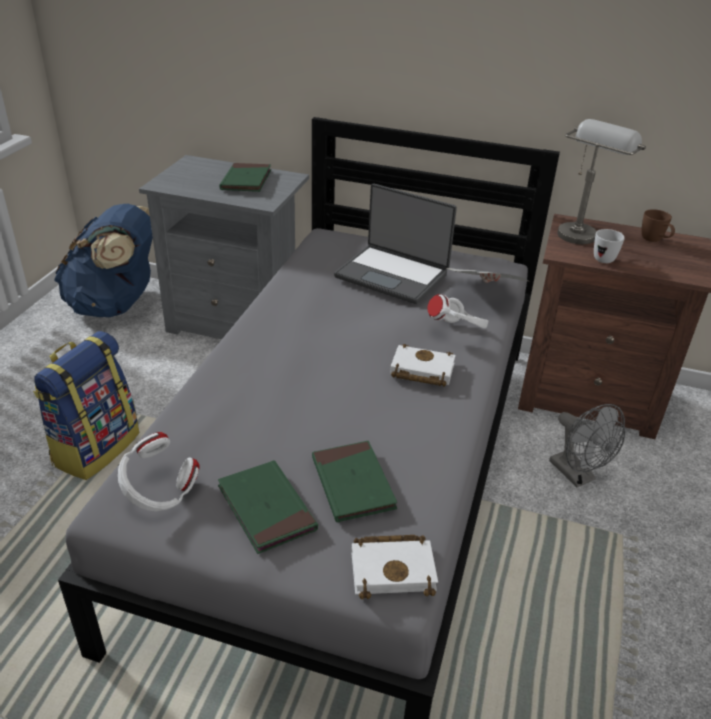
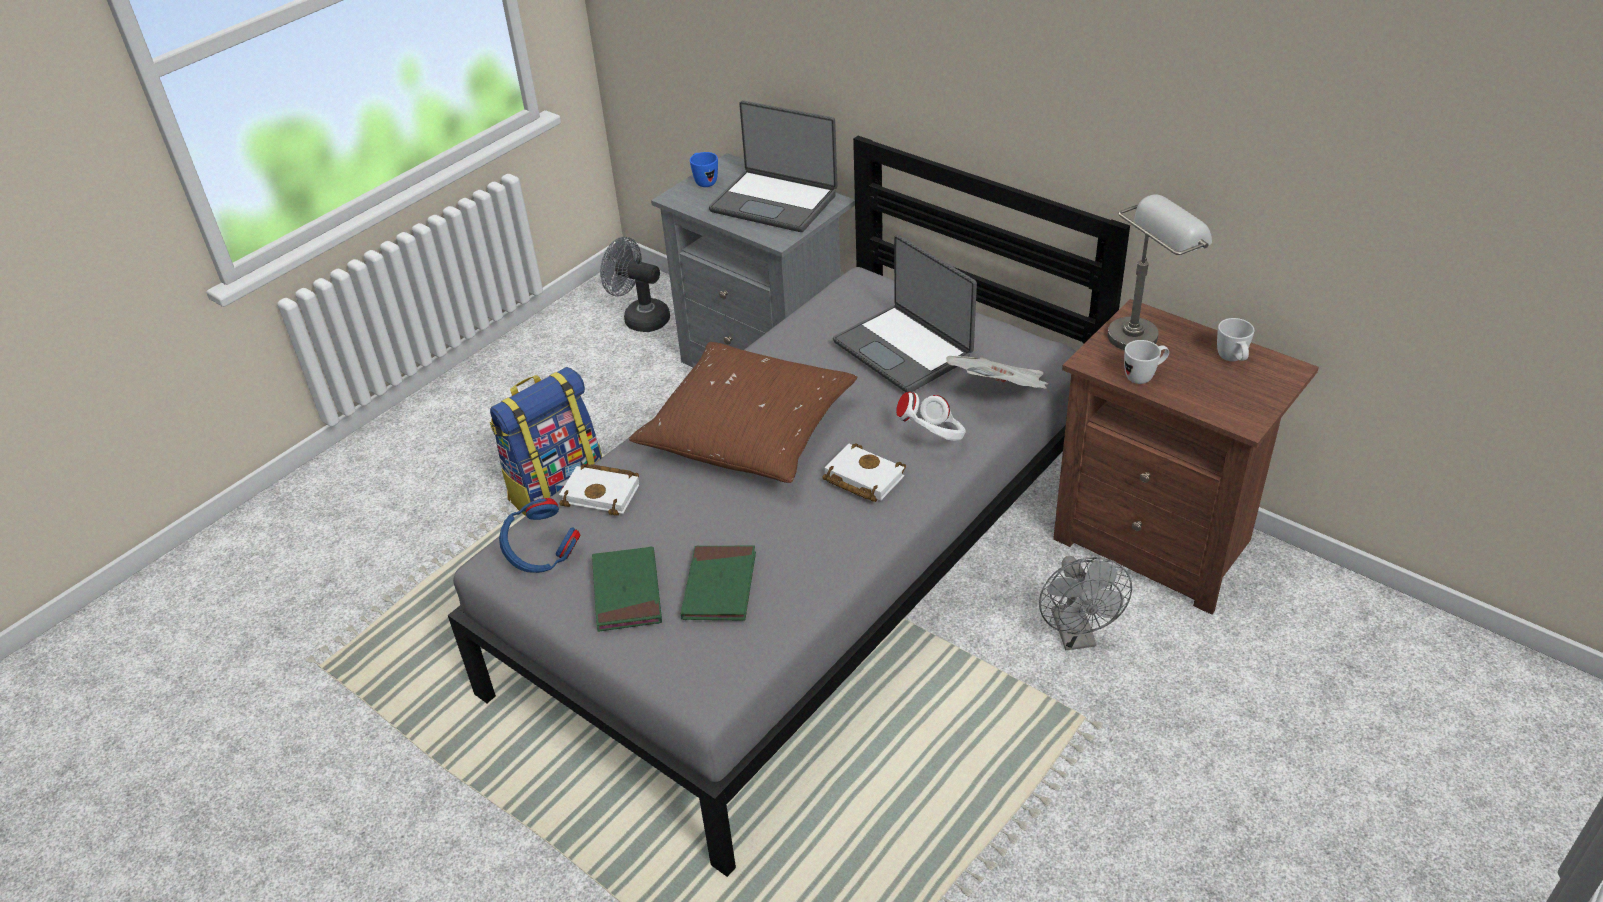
camera: 25 degrees right, 5 degrees up
(116, 305) = (640, 318): blue backpack -> grey fan
(160, 494) = (542, 556): white headphones -> blue headphones
(178, 173) = (704, 181): none -> blue mug
(246, 181) = (775, 202): green book -> laptop
(301, 351) = (748, 431): none -> brown pillow
(394, 568) = (711, 674): white book -> white book (603, 493)
(654, 241) = (1233, 360): brown mug -> white mug

